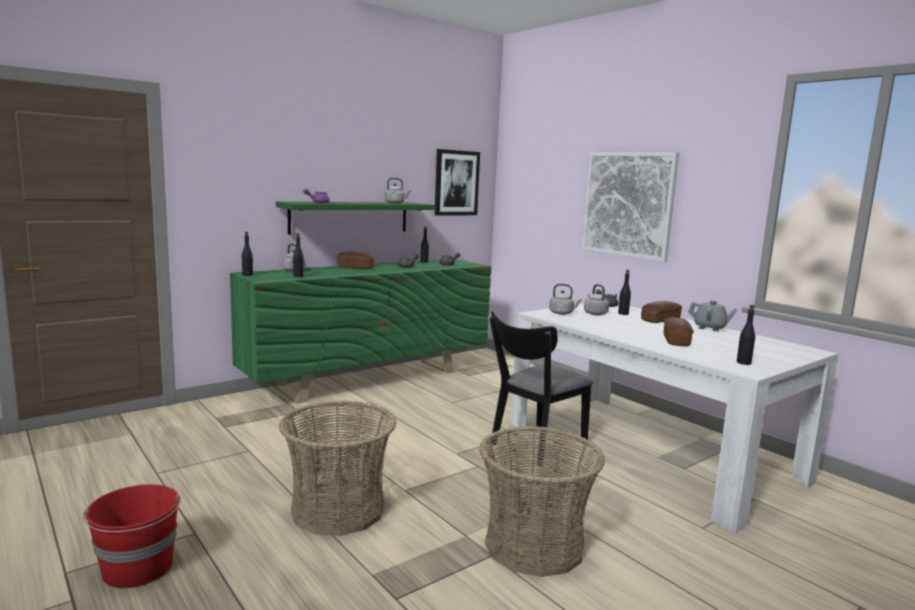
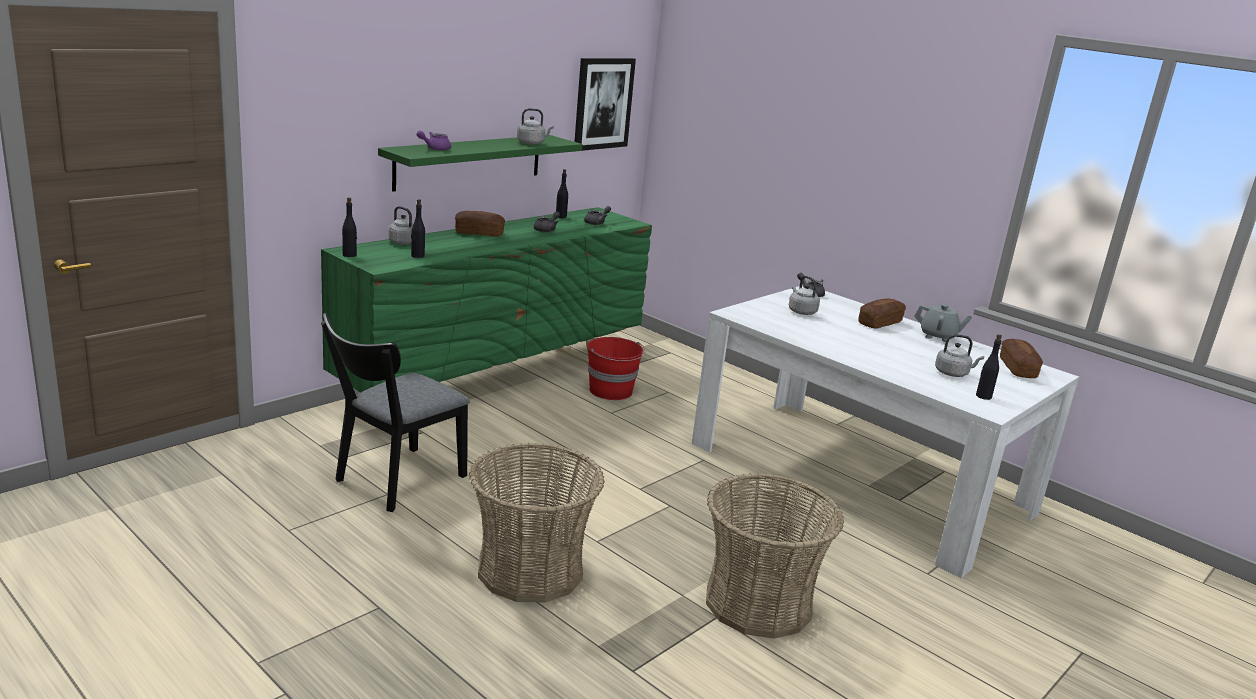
camera: 10 degrees left, 10 degrees up
(138, 568) = (338, 653): red bucket -> red bucket (611, 391)
(534, 445) = (727, 474): black chair -> black chair (394, 481)
(562, 313) = (763, 312): grey kettle -> grey kettle (953, 373)
(623, 313) = (834, 311): black bottle -> none
(628, 204) = (841, 160): picture -> none
(676, 341) = (905, 361): bread -> bread (1017, 368)

